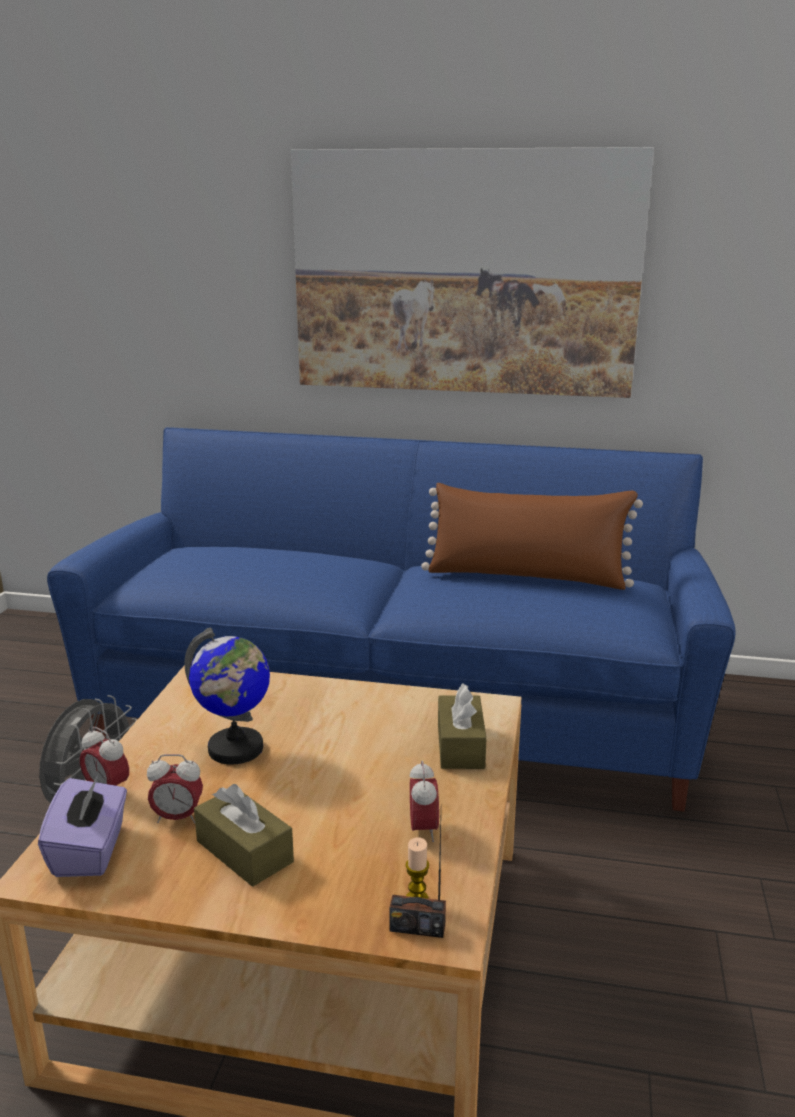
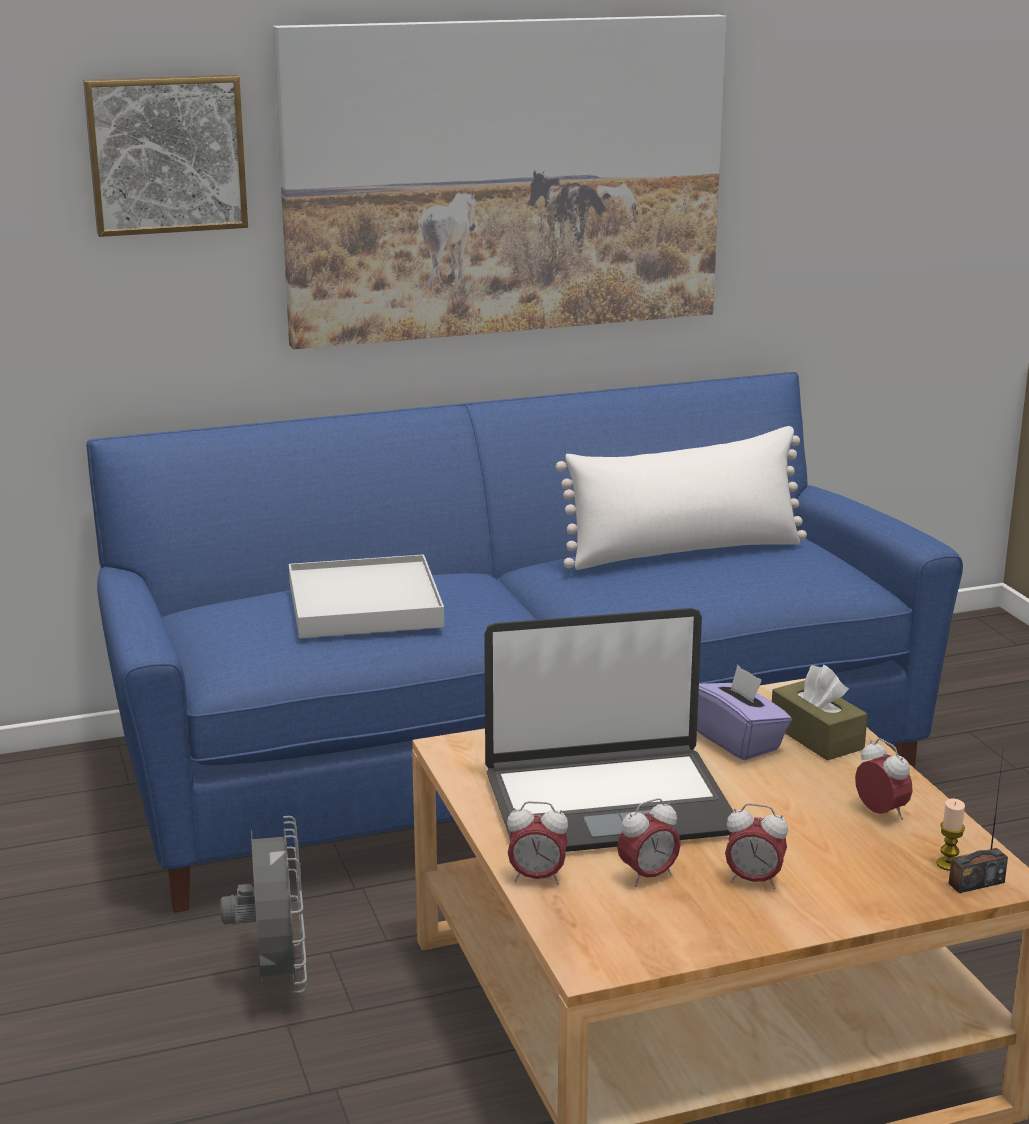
camera: 30 degrees left, 0 degrees up
(90, 851) = (609, 929): purple tissue box -> purple tissue box (738, 741)
(224, 239) = (166, 154): none -> picture
(236, 749) = (608, 803): globe -> laptop
(244, 851) = (753, 881): brown tissue box -> alarm clock
(257, 564) = (364, 604): none -> white tray
(526, 576) = (684, 551): brown pillow -> white pillow

